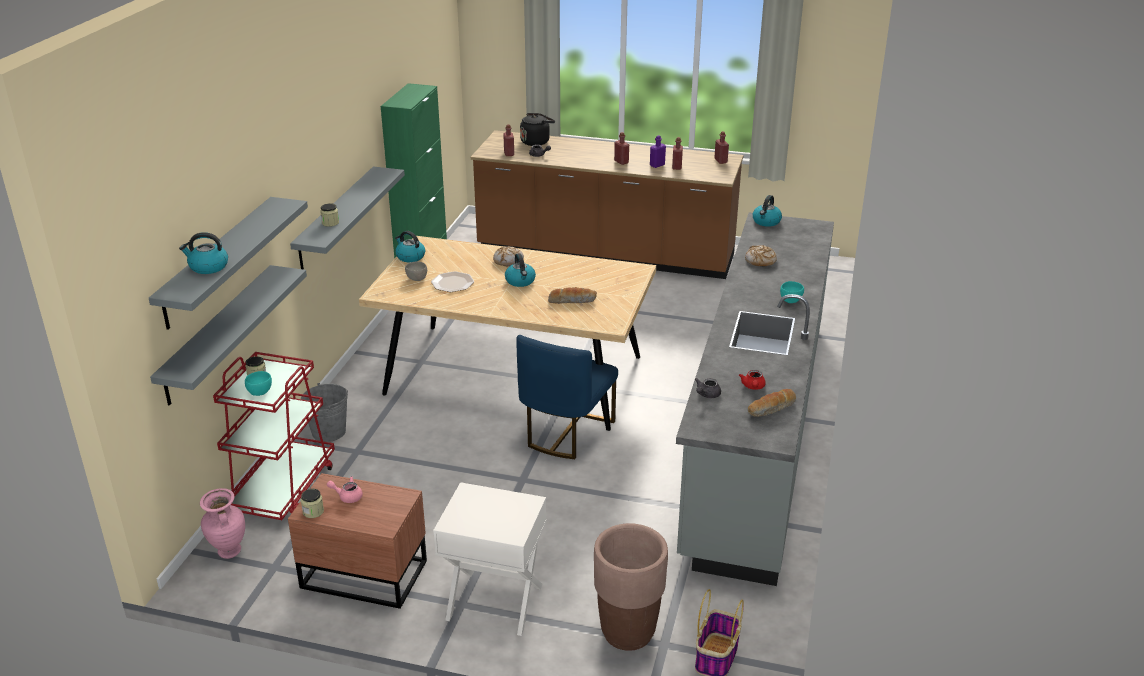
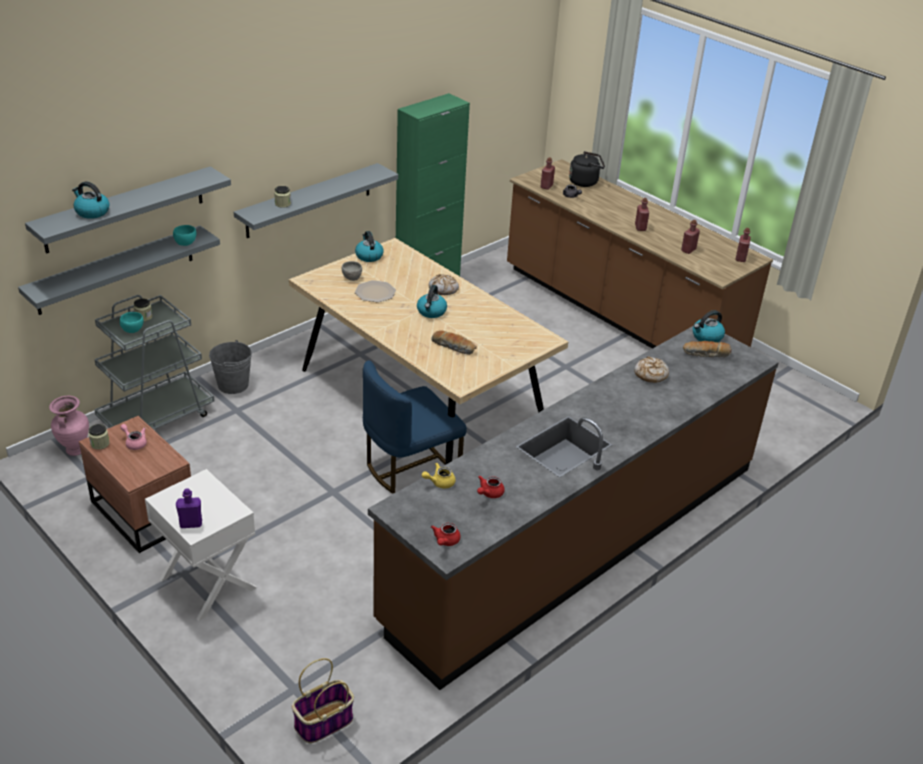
camera: 30 degrees right, 5 degrees up
(283, 488) = (157, 417): red cart -> grey cart
(627, 633) = (277, 663): brown planter -> none
(657, 165) = (671, 242): purple bottle -> purple bottle (191, 524)
(706, 395) = (439, 482): grey teapot -> yellow teapot
(755, 431) = (576, 540): grey counter -> brown counter
(765, 433) = (445, 541): none -> red teapot
(771, 409) = (480, 521): bread -> bread (706, 354)
(790, 300) = (630, 425): turquoise bowl -> turquoise bowl (185, 242)

